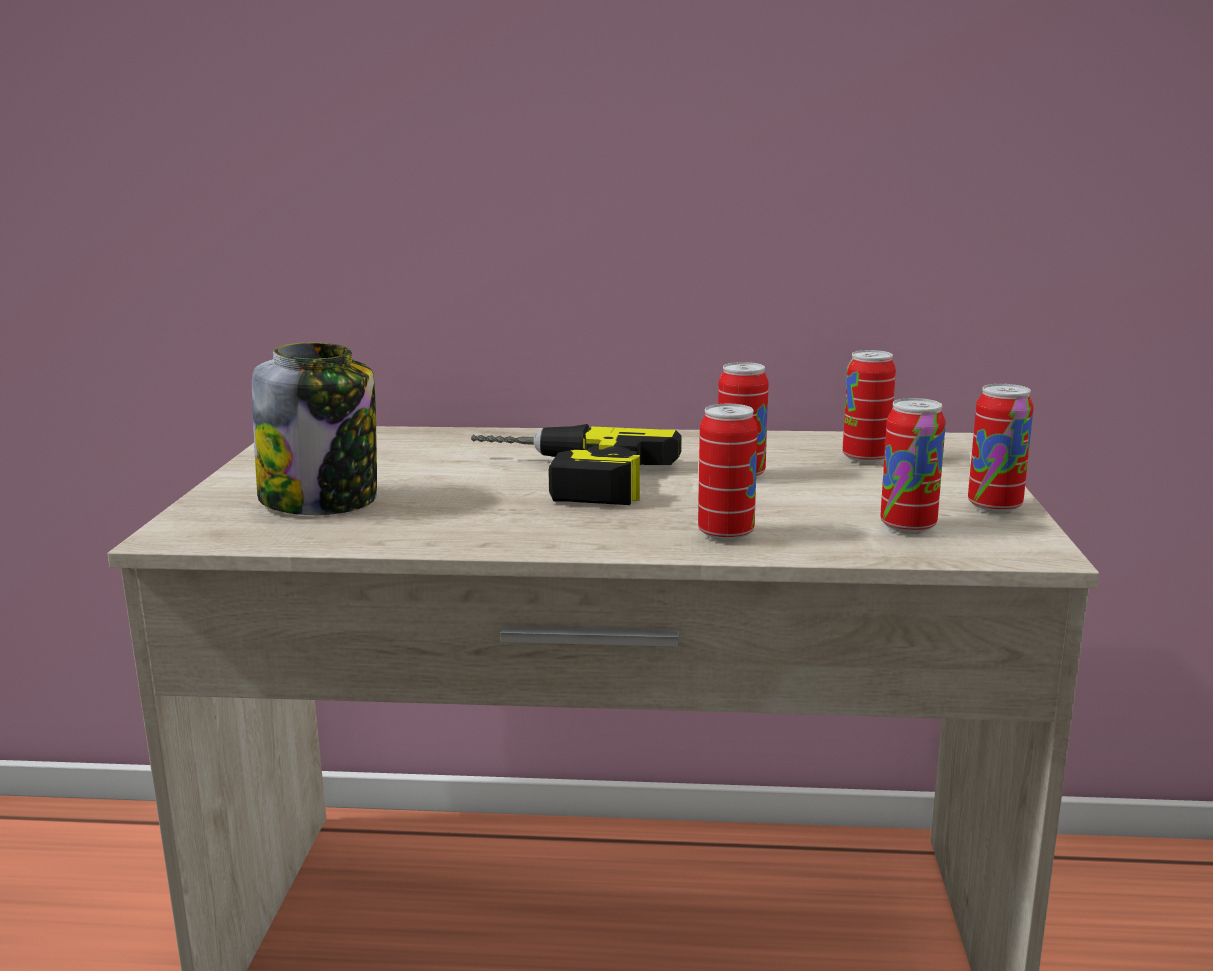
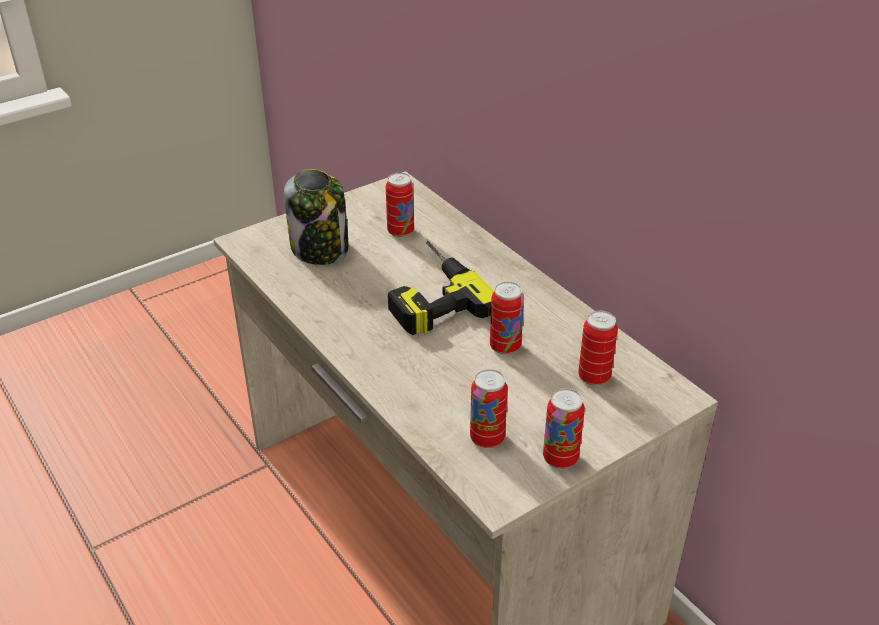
camera: 50 degrees right, 20 degrees up
(726, 533) = (407, 383): can -> can (400, 232)

